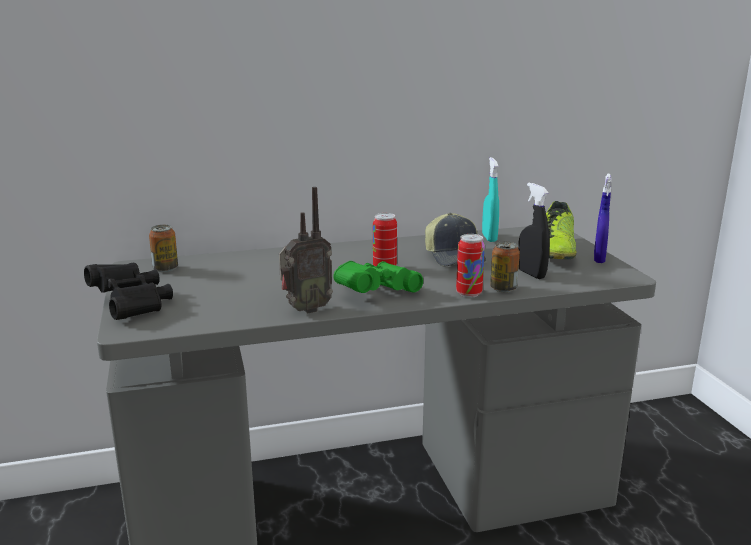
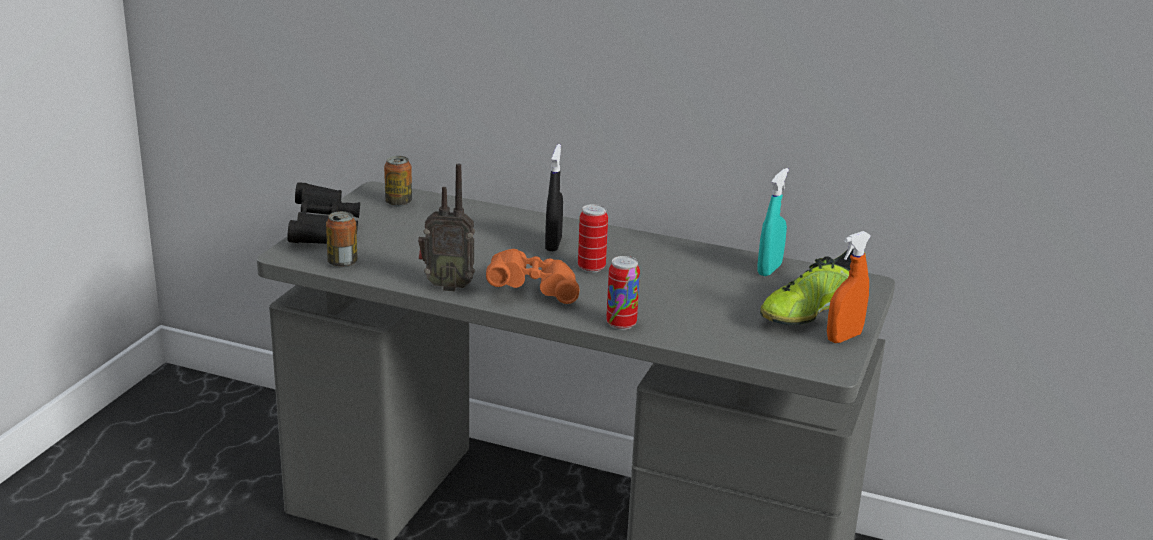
camera: 35 degrees right, 5 degrees up
(373, 293) = (533, 291): green binoculars -> orange binoculars
(455, 256) = (687, 279): cap -> none
(503, 288) = (665, 332): can -> can (342, 263)
(531, 274) = (727, 327): black spray bottle -> black spray bottle (553, 244)
(599, 259) = (844, 337): blue spray bottle -> orange spray bottle

